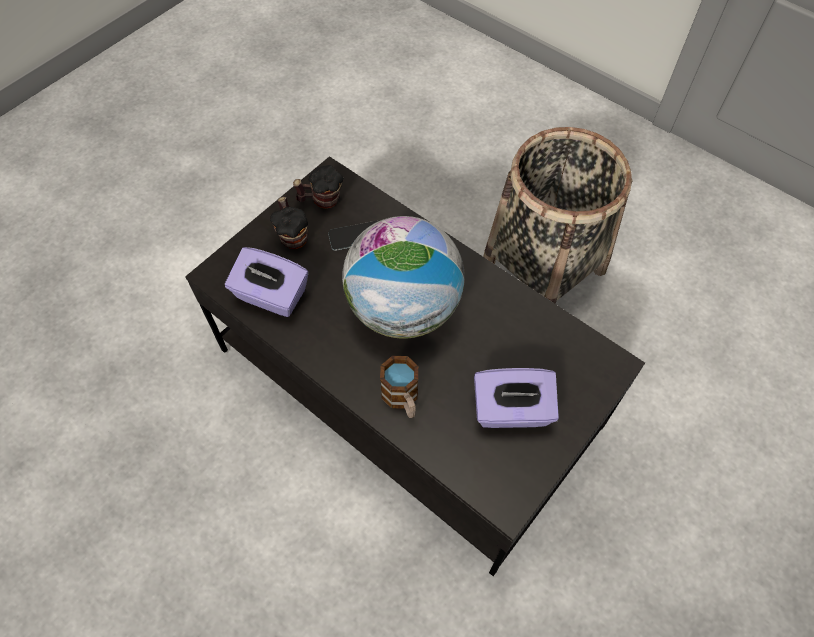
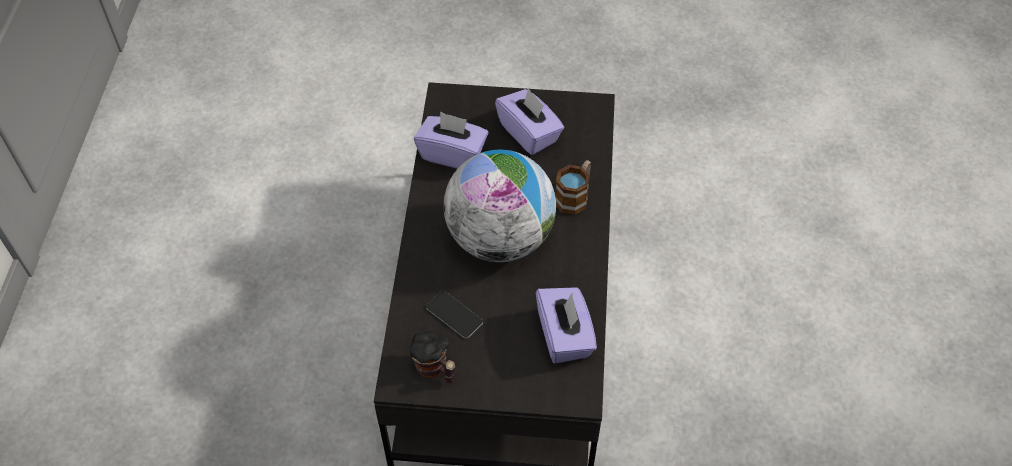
camera: 125 degrees left, 5 degrees down
(293, 235) = (491, 364): mug -> none
(529, 328) = (452, 154): none -> purple tissue box
(544, 267) = (300, 279): basket -> none

